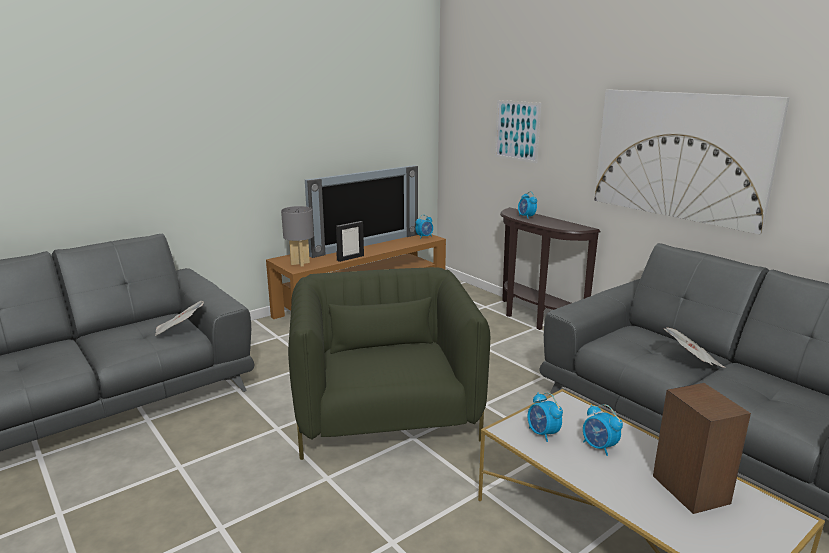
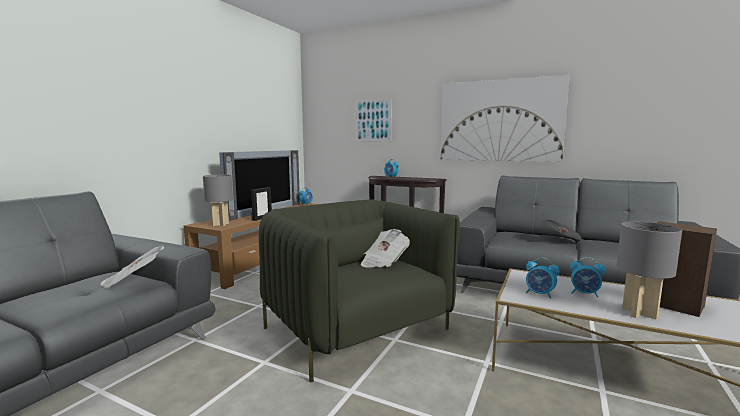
camera: 25 degrees left, 10 degrees down
(411, 351) = (383, 261): none -> newspaper
(622, 488) = (639, 313): none -> grey table lamp

